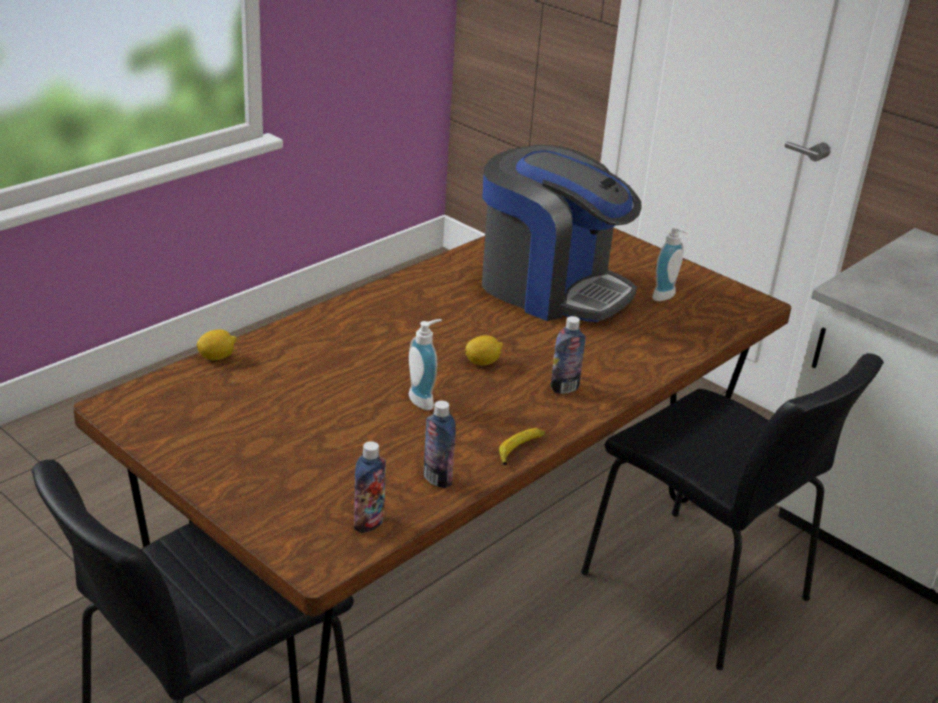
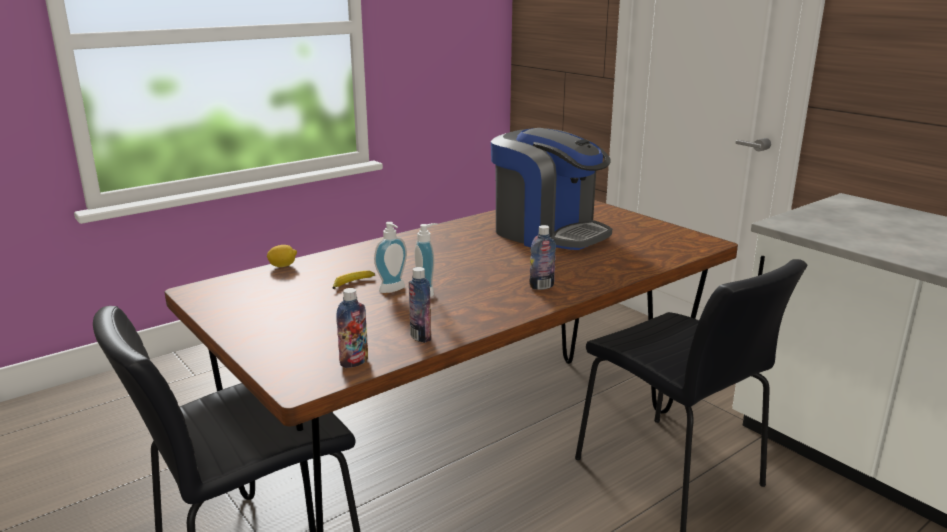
camera: 10 degrees right, 10 degrees down
(482, 362) = (481, 271): lemon -> none
(520, 450) = (494, 321): banana -> banana (353, 283)
(666, 297) = (637, 238): soap dispenser -> soap dispenser (393, 290)

